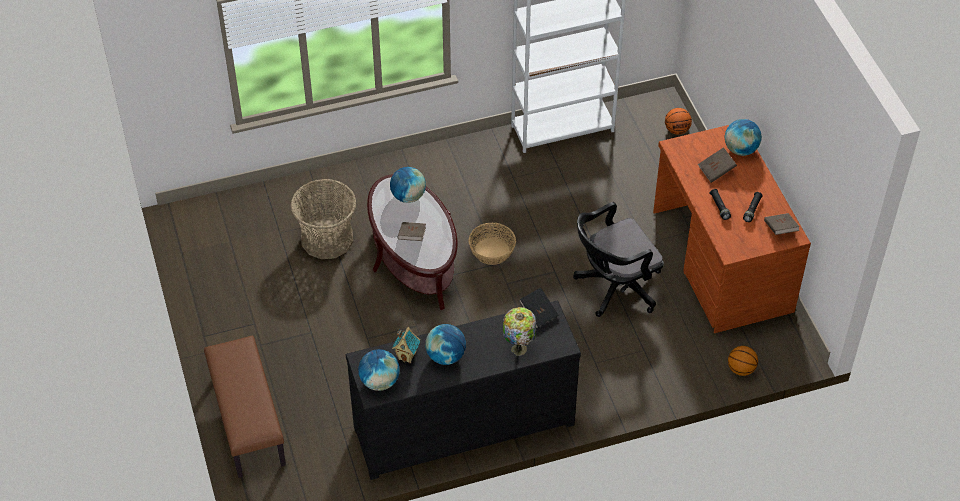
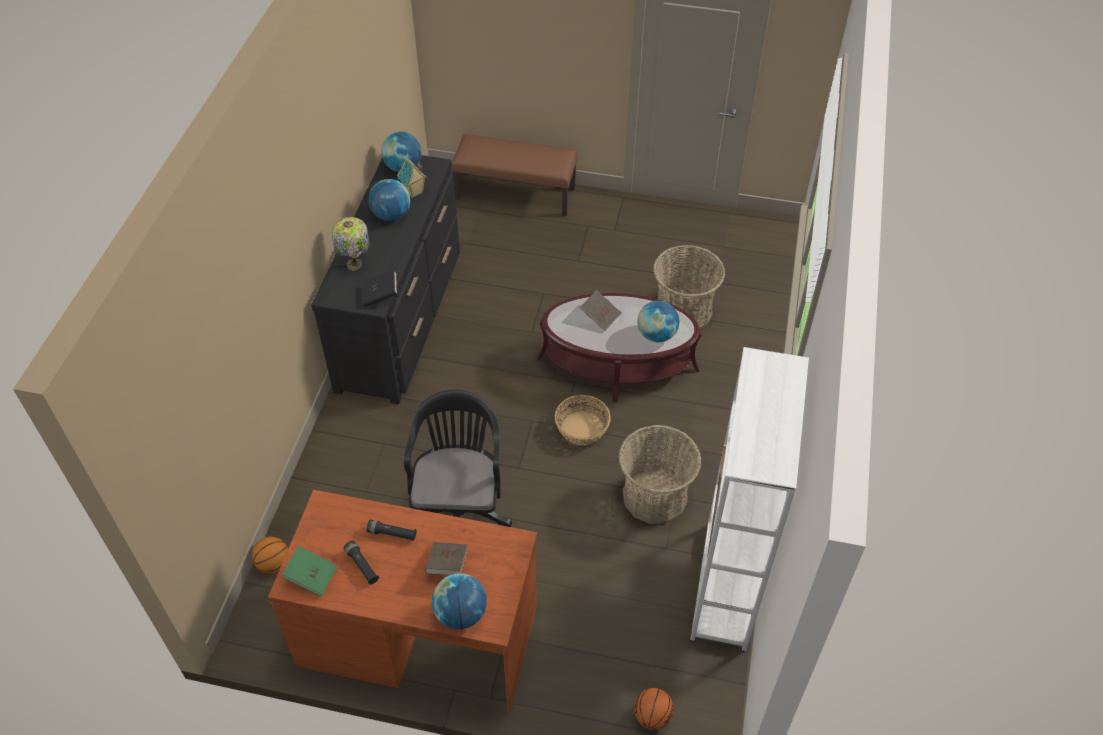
camera: 120 degrees right, 0 degrees up
(521, 188) = (654, 496): none -> basket
(780, 229) = (311, 576): brown book -> green book

